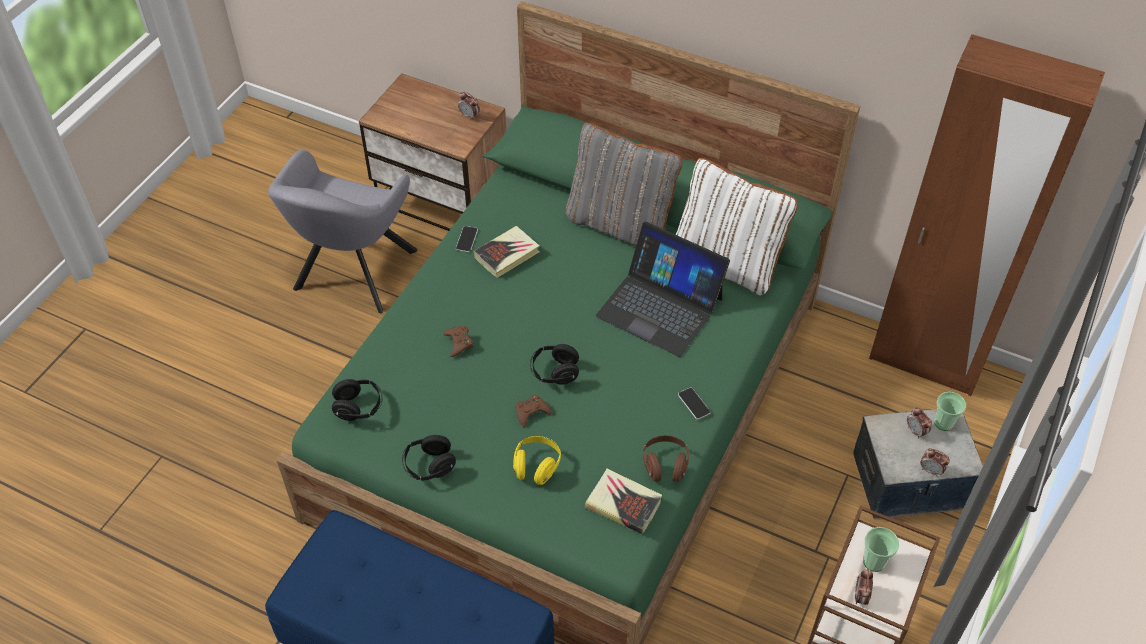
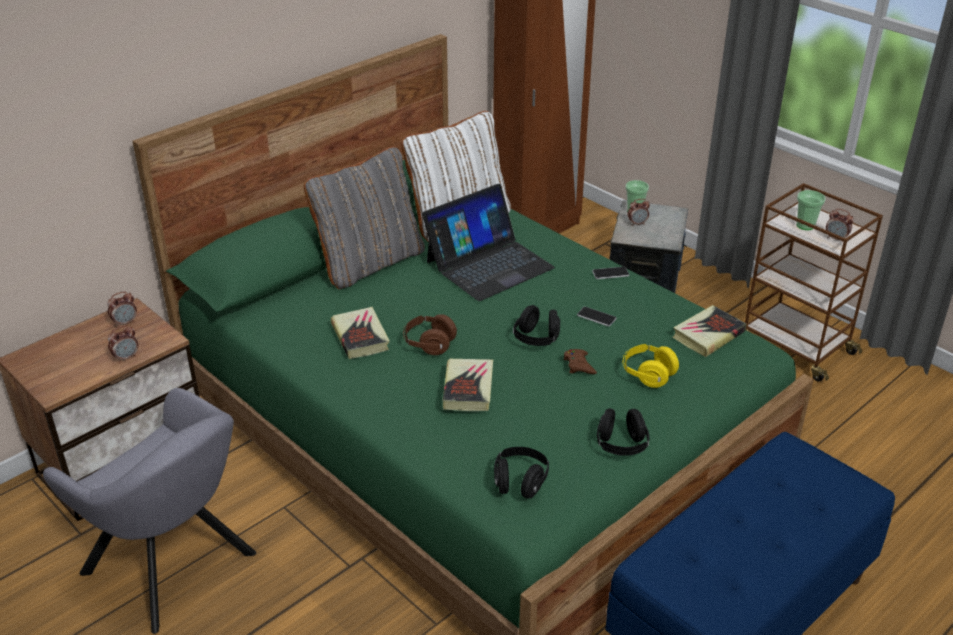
camera: 70 degrees left, 15 degrees down
(459, 342) = (468, 388): brown game controller -> book
(467, 239) = (317, 360): phone -> phone (596, 317)
(665, 465) = (672, 304): brown headphones -> brown headphones (429, 344)
(931, 470) = (676, 228): alarm clock -> alarm clock (126, 358)

